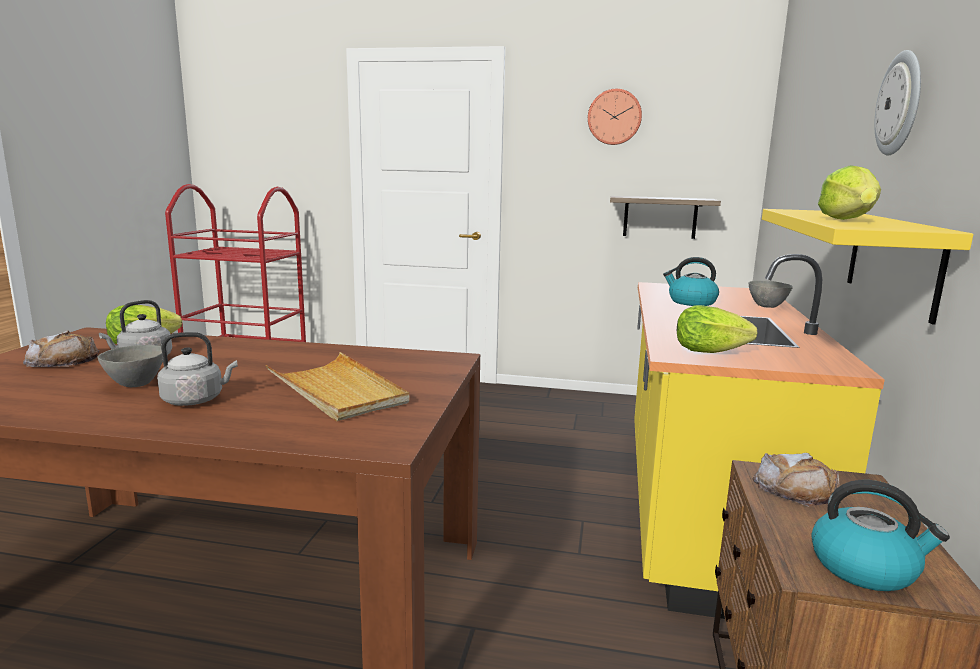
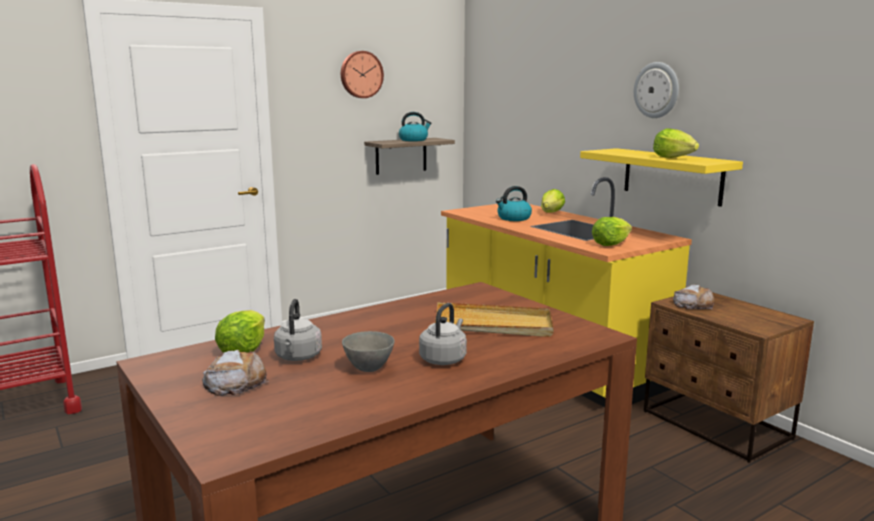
camera: 45 degrees left, 0 degrees up
(767, 306) = (551, 213): grey bowl -> lettuce
(865, 567) = (765, 322): kettle -> kettle (414, 140)

